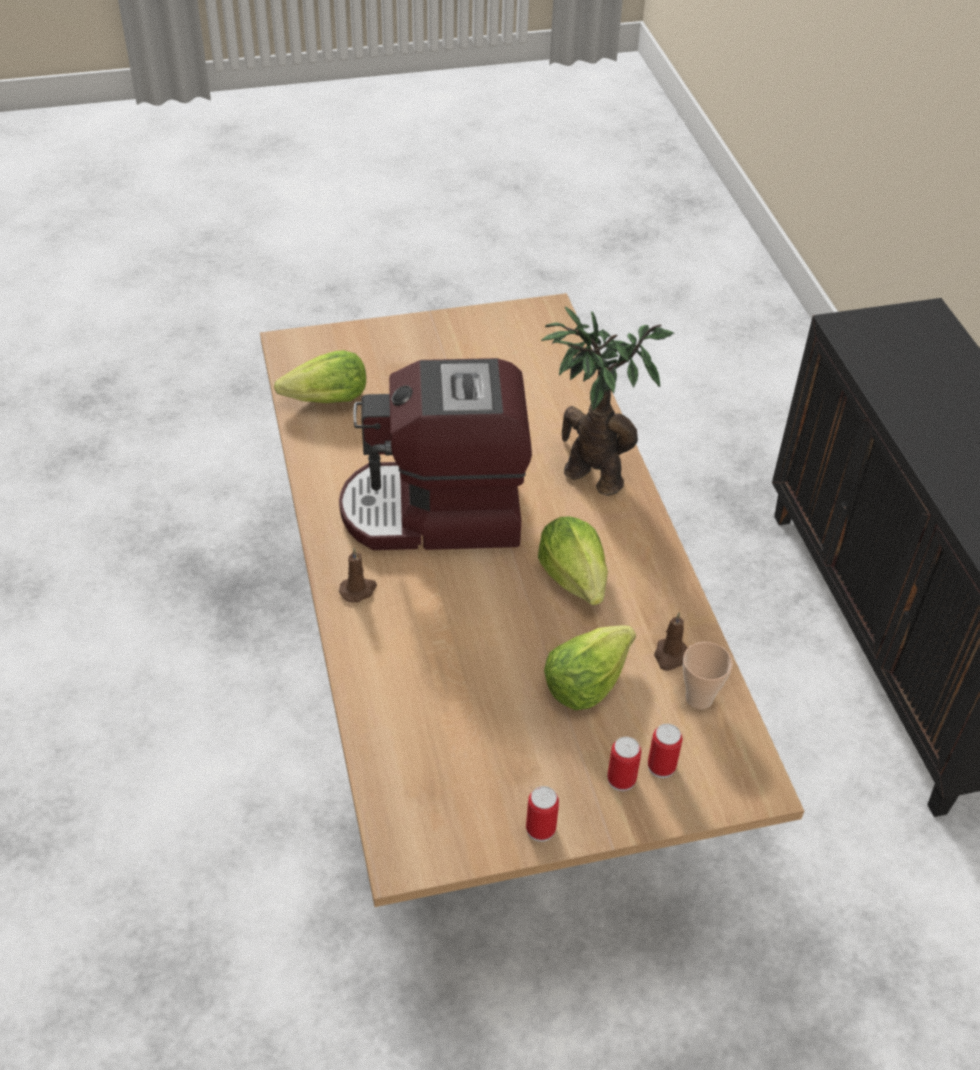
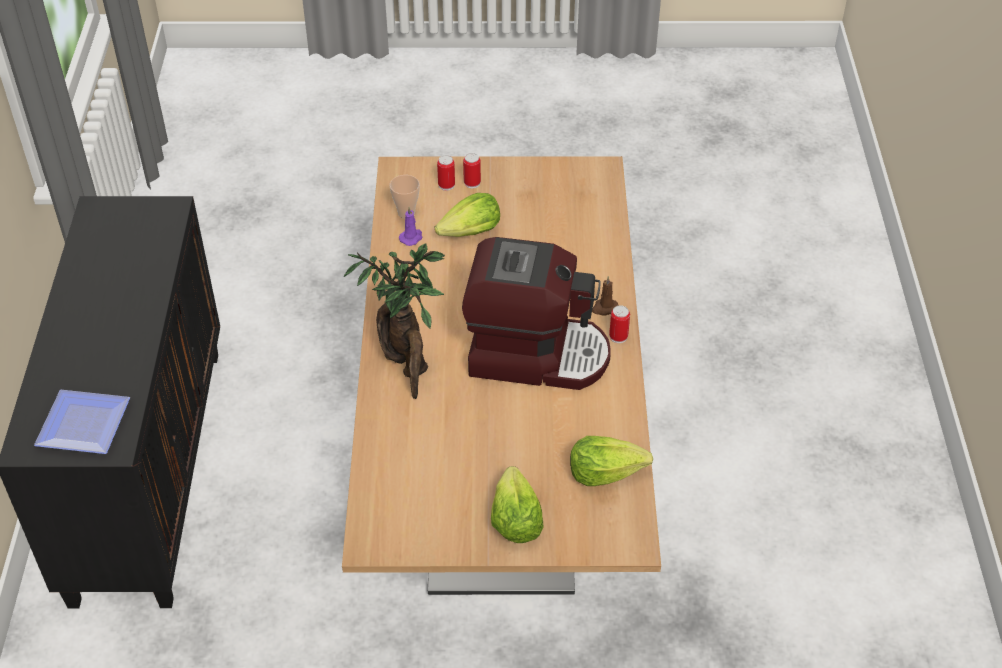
camera: 165 degrees left, 0 degrees up
(540, 829) = (526, 169): can -> can (618, 336)
(575, 578) = (451, 293): lettuce -> lettuce (515, 520)
(670, 656) = (411, 237): brown candle -> purple candle
(890, 342) = (87, 423): none -> plate

